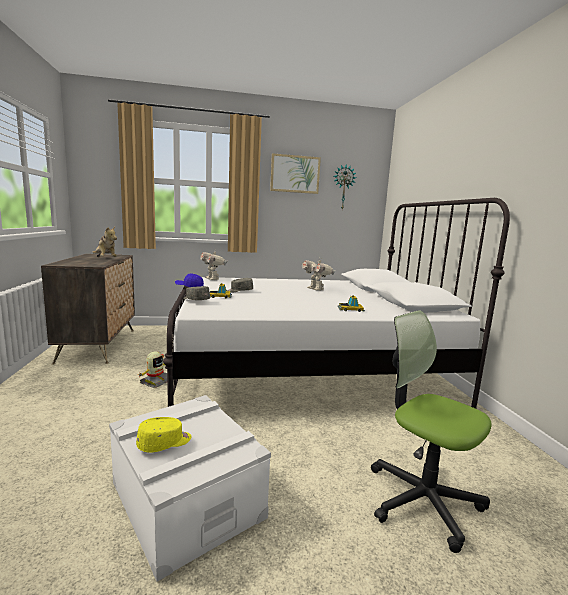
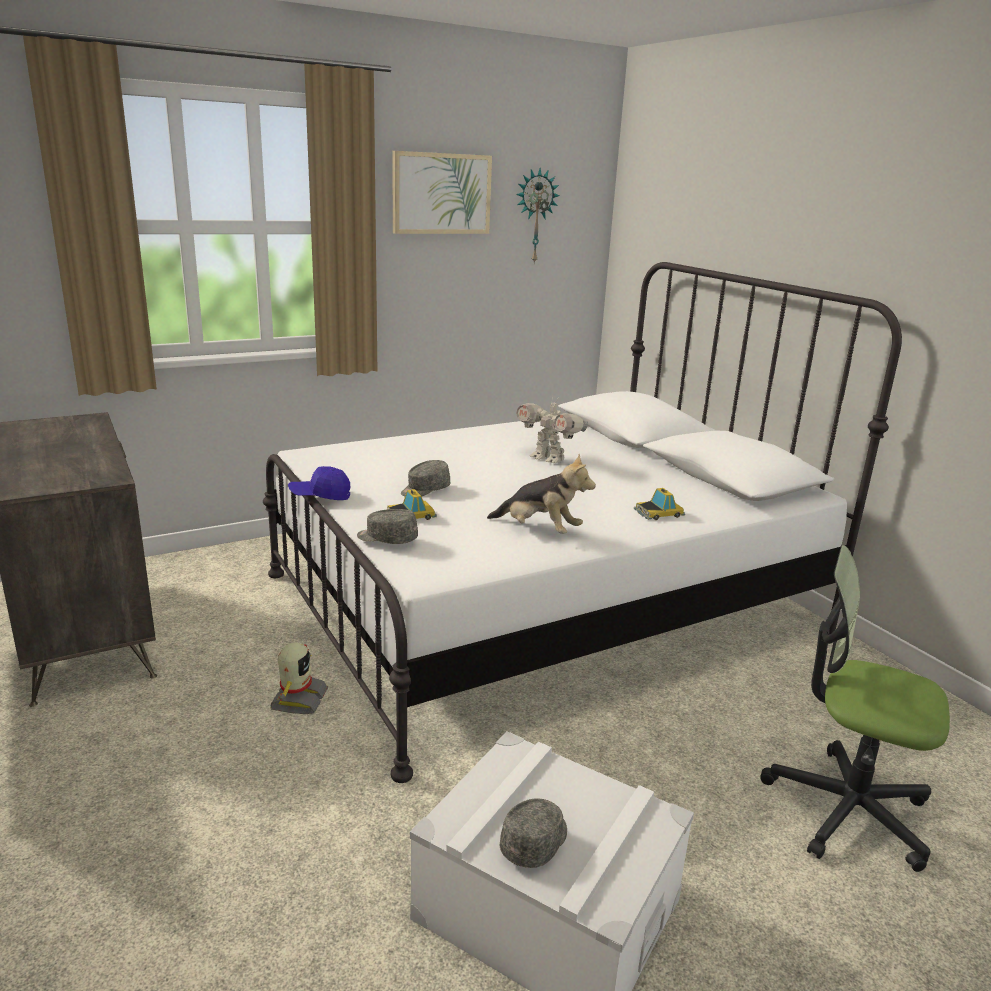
camera: 20 degrees left, 10 degrees up
(105, 259) = (83, 445): plush toy -> plush toy (539, 530)
(165, 443) = (536, 842): yellow cap -> grey cap
(213, 279) = (328, 455): toy robot -> none

